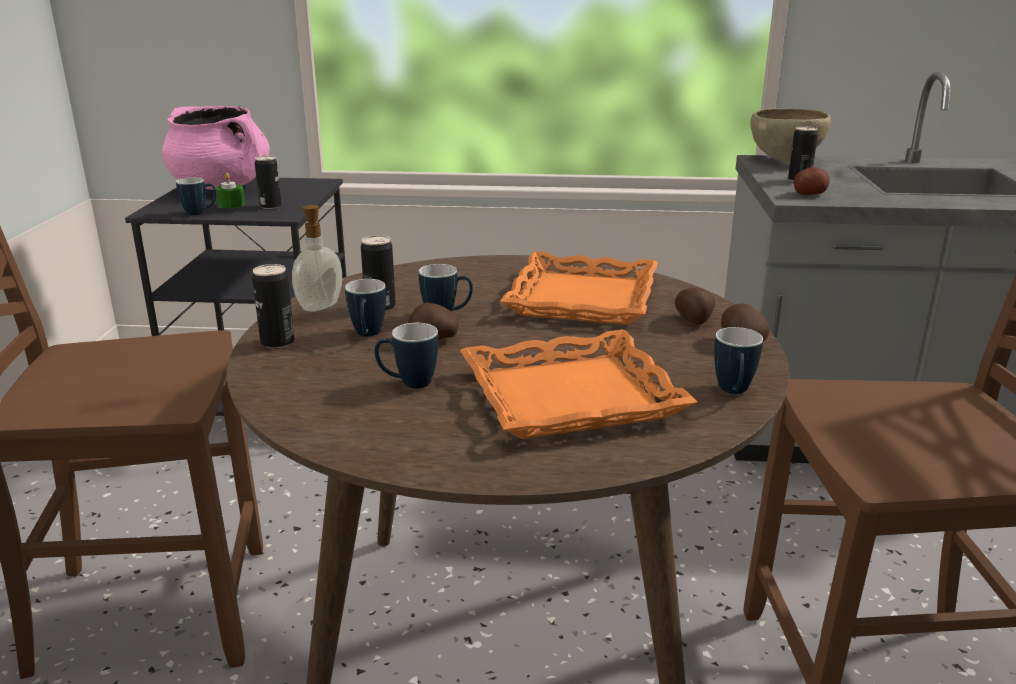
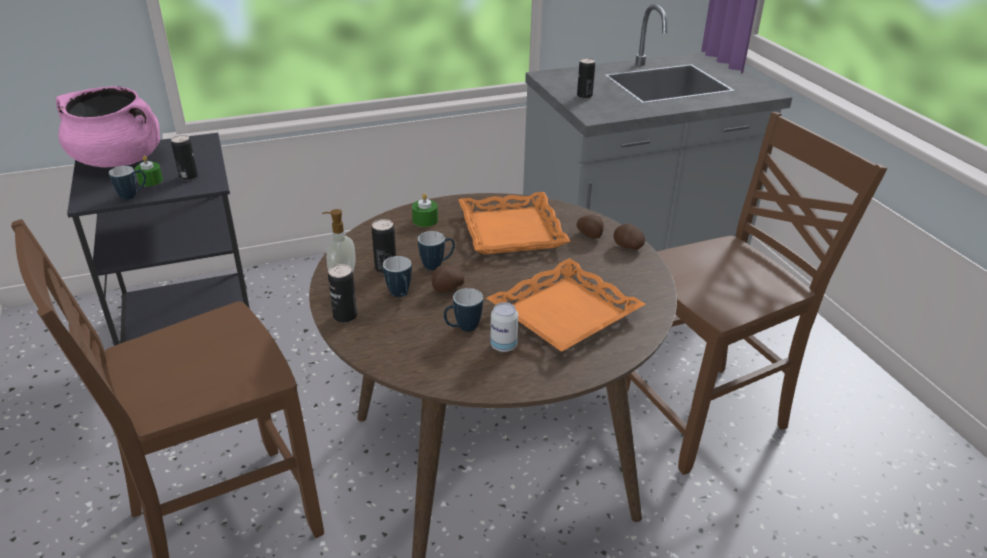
camera: 25 degrees left, 10 degrees up
(443, 414) = (503, 346): none -> can
(479, 272) = (425, 220): none -> green candle
(734, 393) = (648, 287): mug -> none
(785, 161) = (562, 75): brown bowl -> none
(809, 194) = (600, 110): potato -> none

